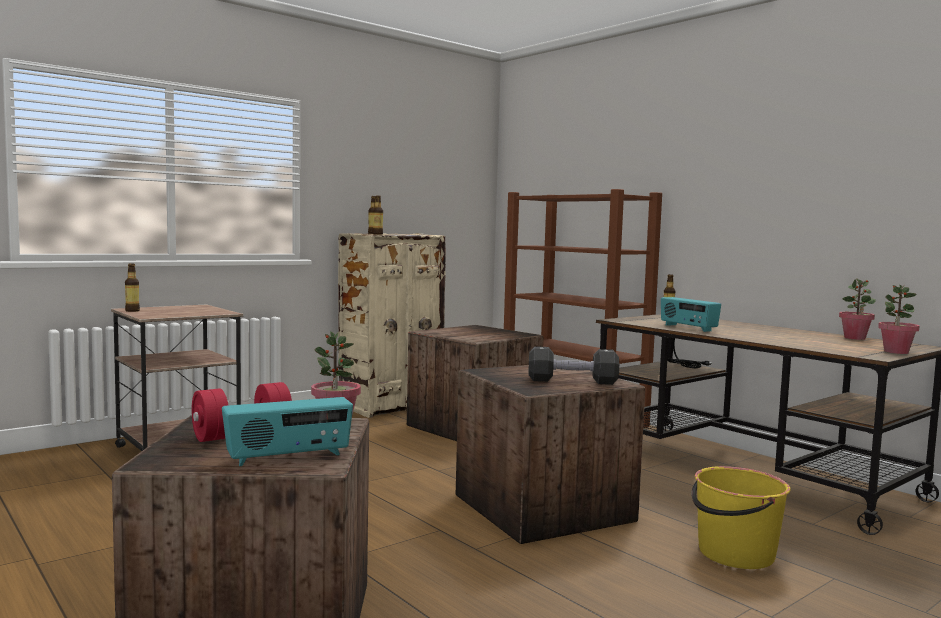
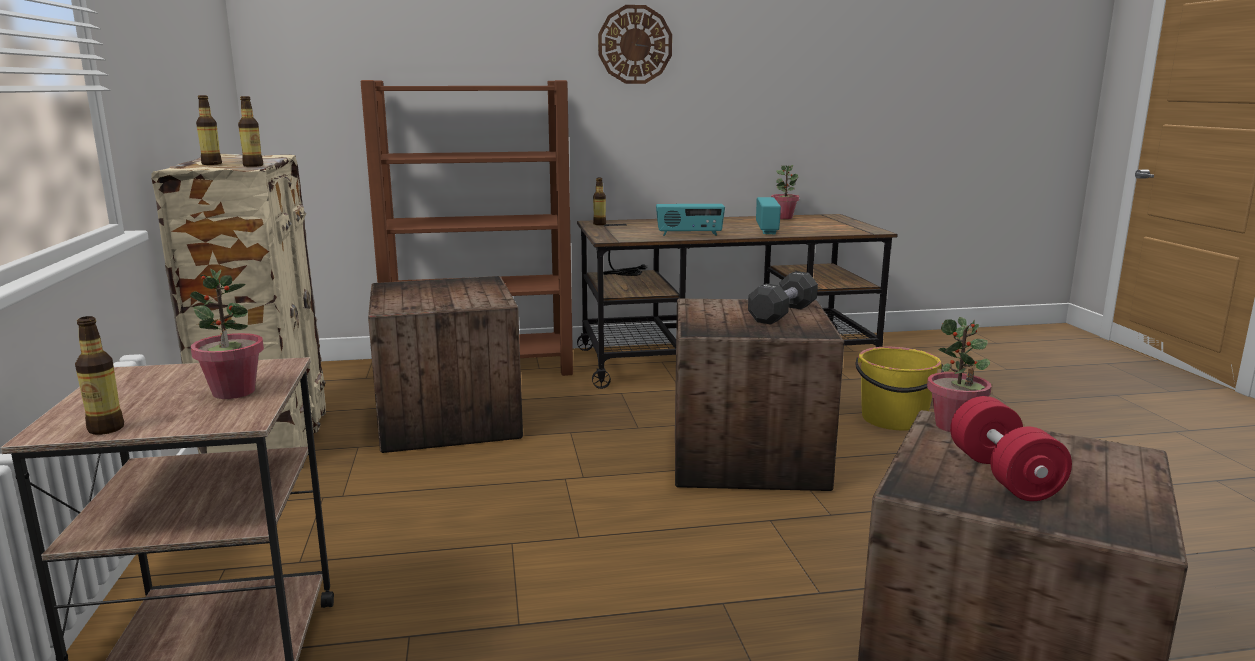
camera: 60 degrees left, 10 degrees up
(288, 458) = (1107, 464): radio -> radio (767, 230)
(728, 159) = (635, 44): none -> wall clock
(896, 352) = (856, 224): potted plant -> potted plant (233, 392)

